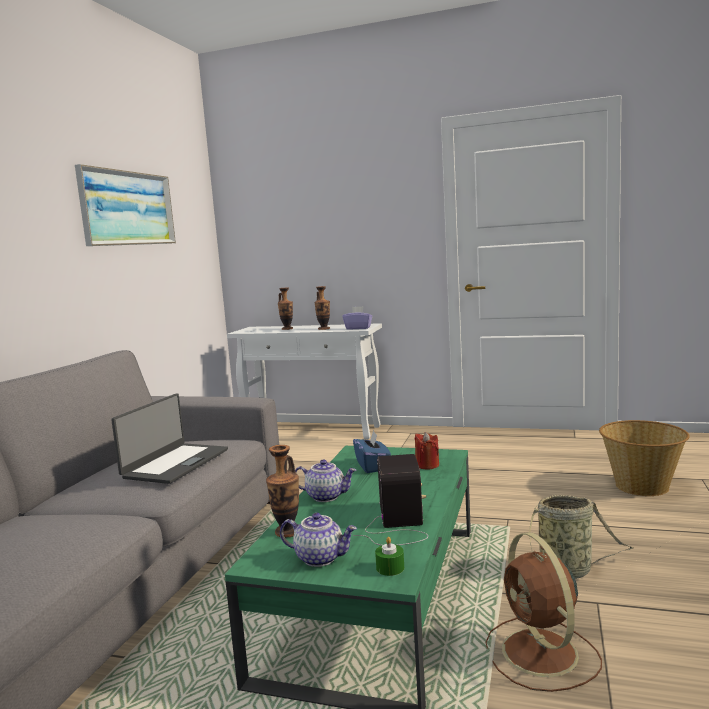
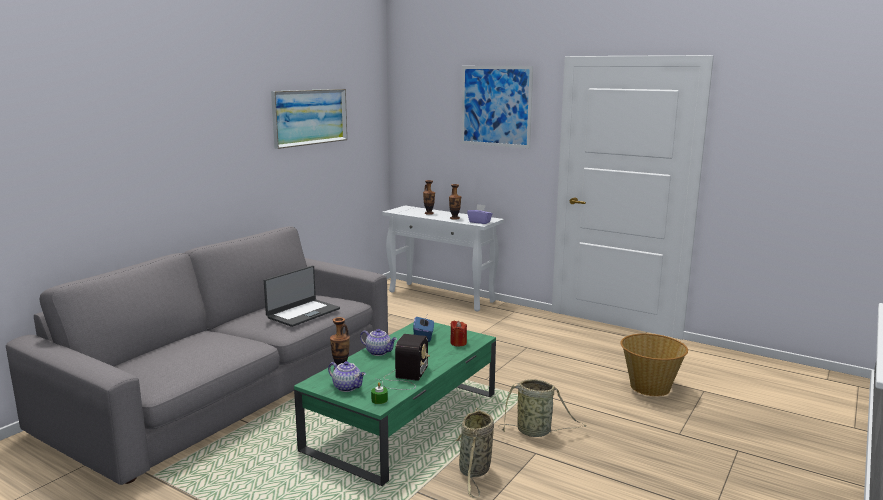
camera: 15 degrees right, 5 degrees up
(358, 188) = (496, 106): none -> picture
(541, 654) = (474, 471): brown fan -> basket

